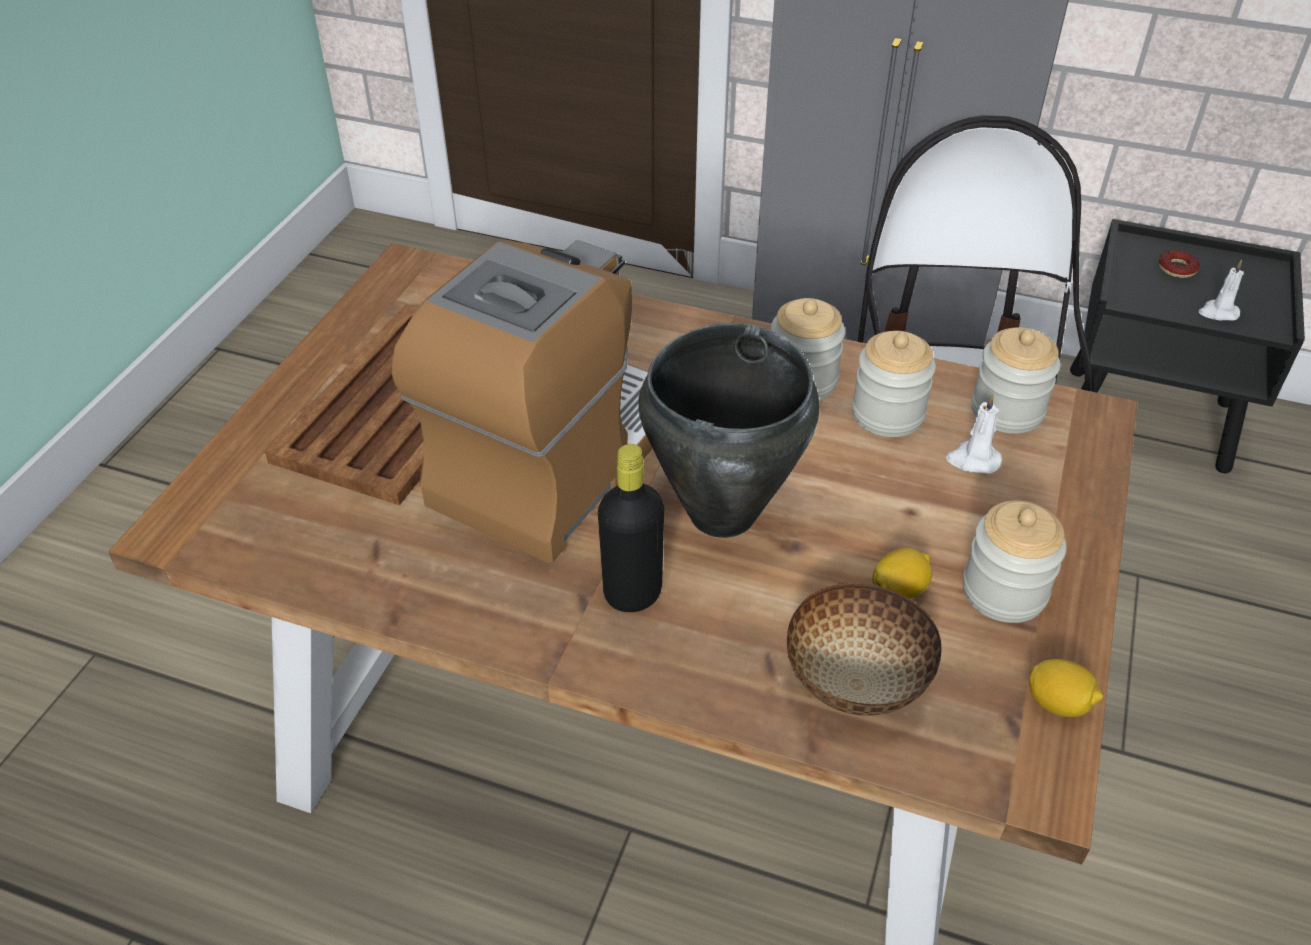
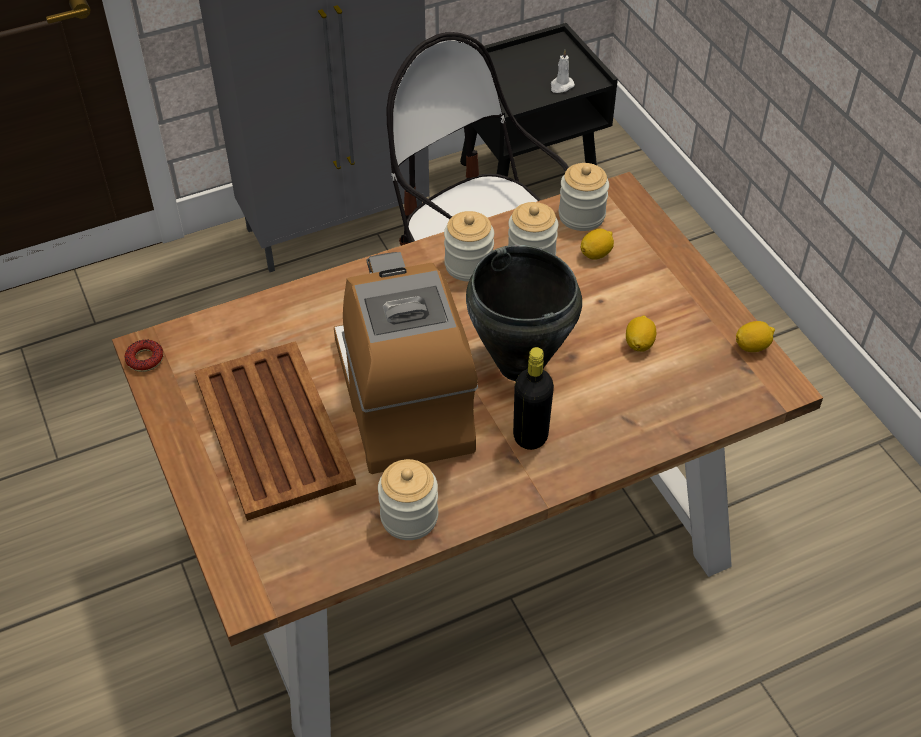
camera: 45 degrees left, 5 degrees up
(855, 680) = (670, 399): bowl -> none
(972, 460) = (596, 254): white candle -> lemon
(1004, 591) = (680, 311): jar -> jar (409, 517)
(1177, 268) = (515, 69): donut -> donut (145, 359)

